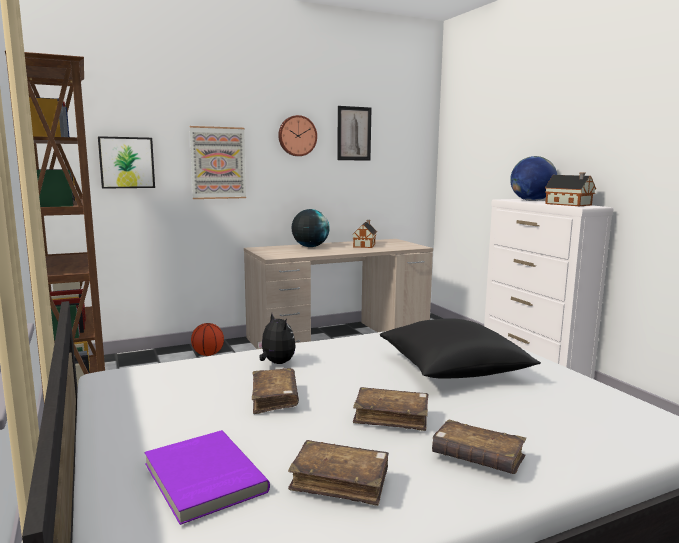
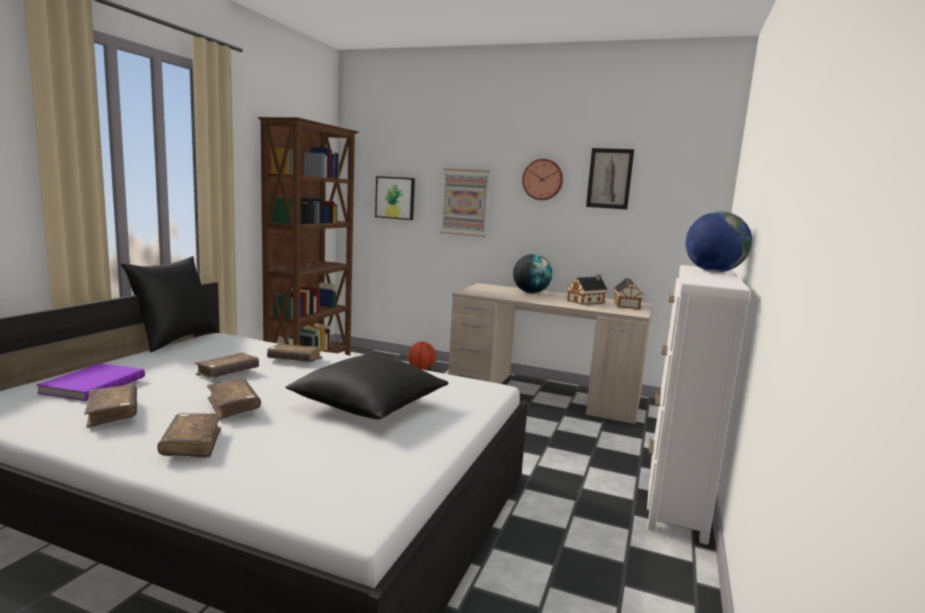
camera: 45 degrees right, 0 degrees up
(74, 399) = (175, 340): none -> black pillow
(276, 363) = (295, 360): plush toy -> brown book
(569, 204) = (713, 280): toy house -> toy house (626, 305)

